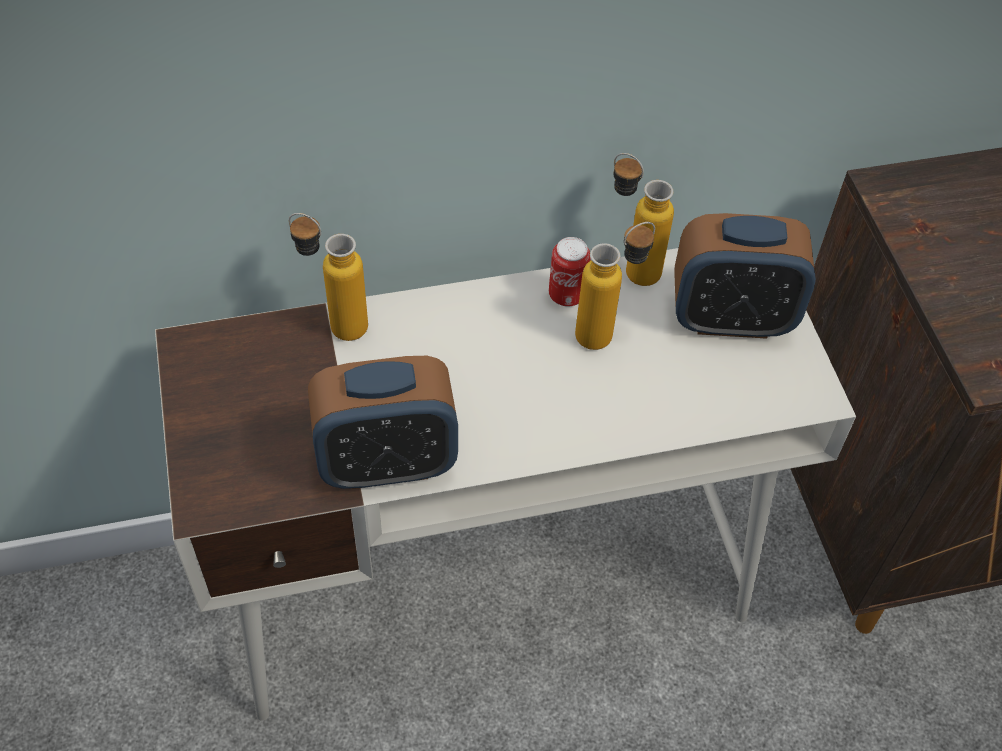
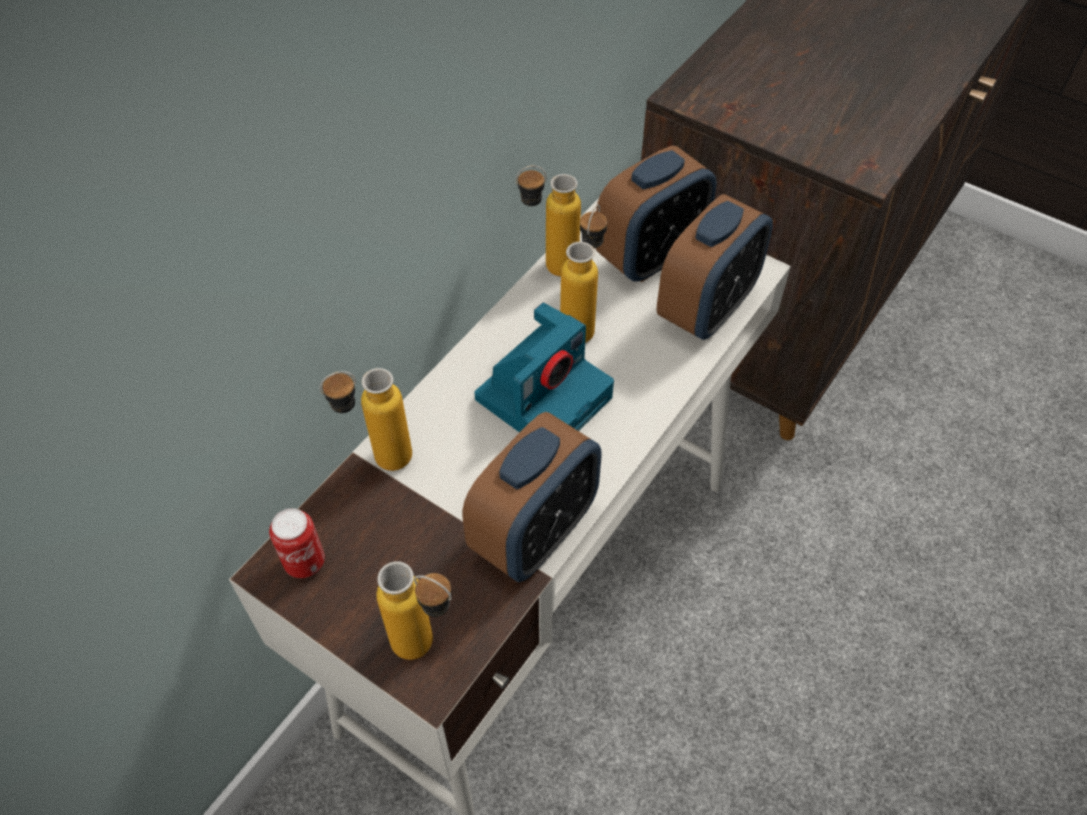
camera: 40 degrees left, 0 degrees up
(226, 481) = (427, 648): none -> bottle
(510, 367) = (544, 396): none -> camera
(566, 295) = (527, 317): can -> can (305, 562)
(730, 397) = (707, 309): none -> alarm clock

